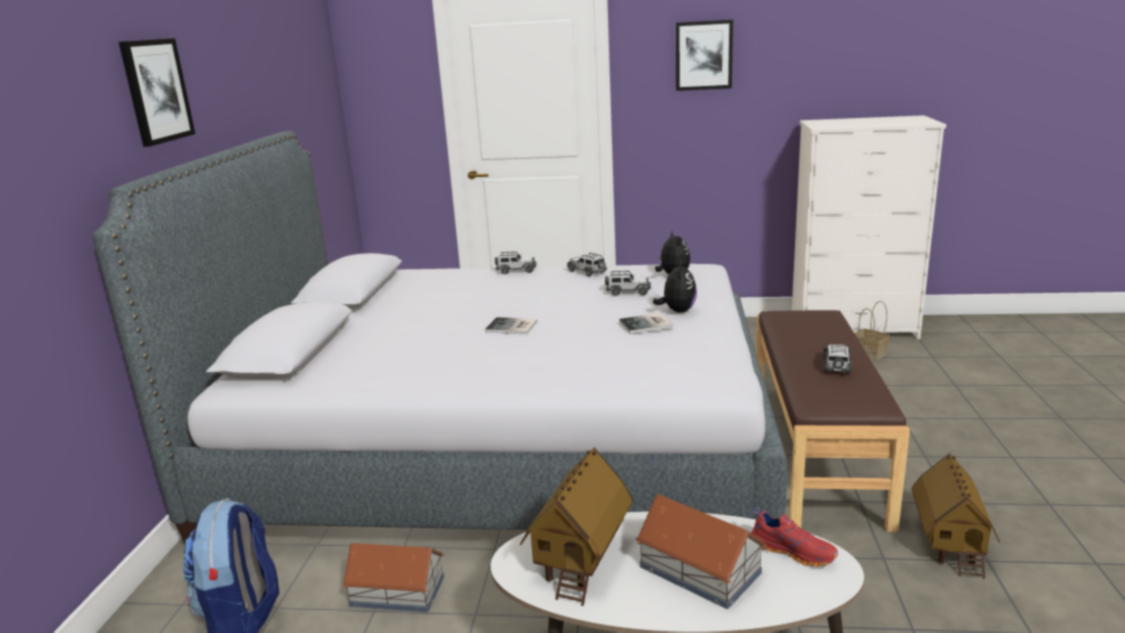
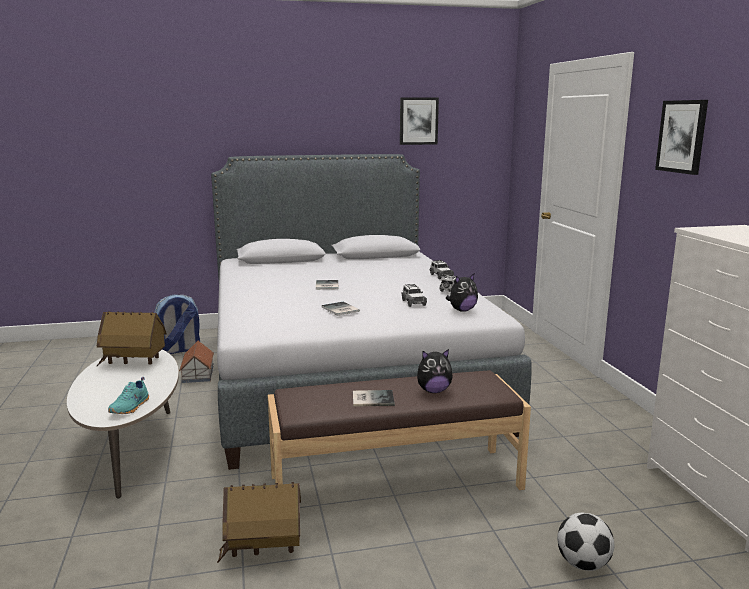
camera: 70 degrees right, 5 degrees down
(156, 91) = (288, 119): picture -> picture (418, 121)
(677, 311) = (378, 316): plush toy -> plush toy (433, 391)
(700, 570) = (118, 386): toy house -> none
(793, 551) = (130, 407): red shoe -> turquoise shoe
(836, 366) = (371, 398): toy car -> book
(870, 353) = (654, 512): basket -> none
(946, 393) = (583, 564): none -> football

